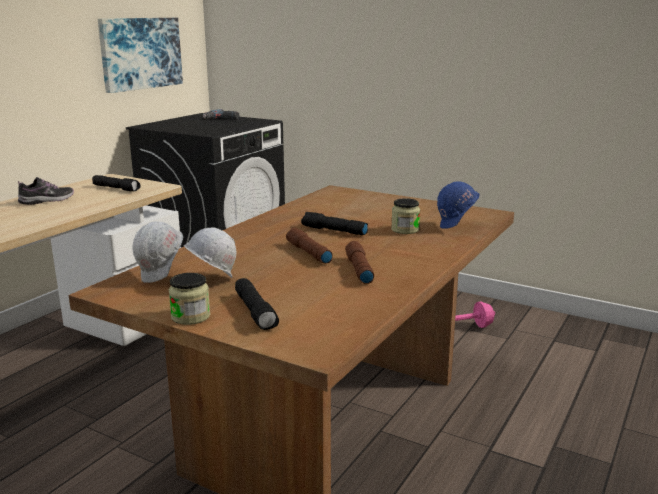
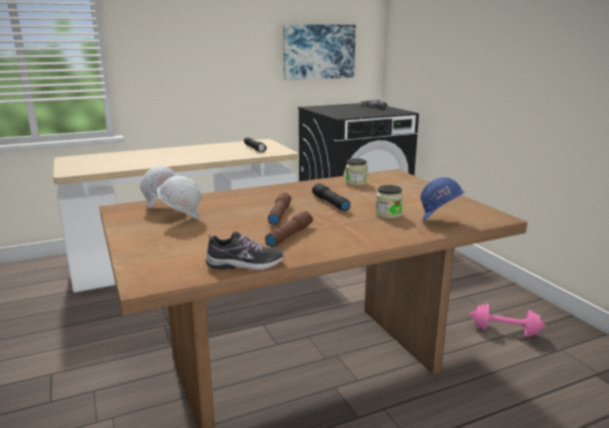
camera: 35 degrees right, 0 degrees up
(47, 200) = (204, 149): shoe -> shoe (245, 264)
(190, 316) = (127, 236): jar -> jar (356, 183)
(256, 312) = (166, 245): black flashlight -> none

